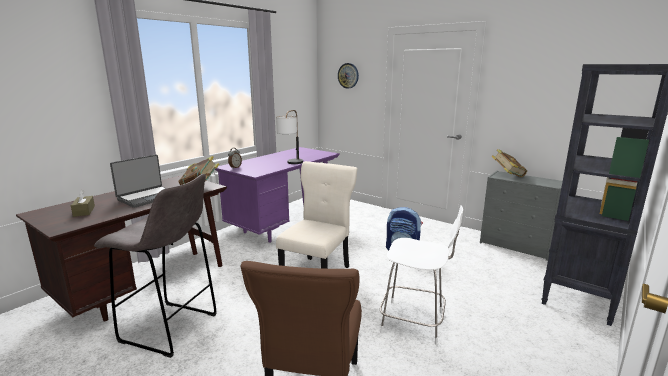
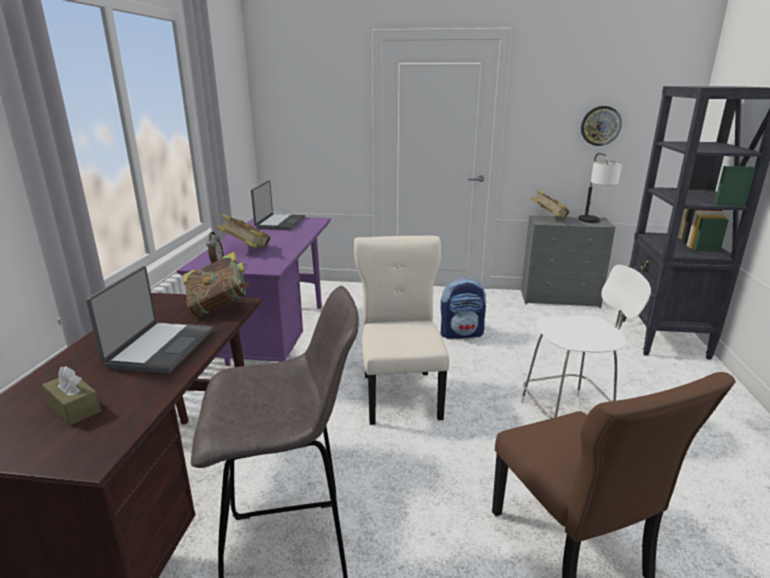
camera: 30 degrees left, 5 degrees up
(261, 163) = (245, 250): none -> book
(291, 164) = (293, 244): table lamp -> table lamp (593, 222)
(304, 152) = (279, 223): none -> laptop
(348, 75) = (308, 100): wall clock -> wall clock (600, 126)

